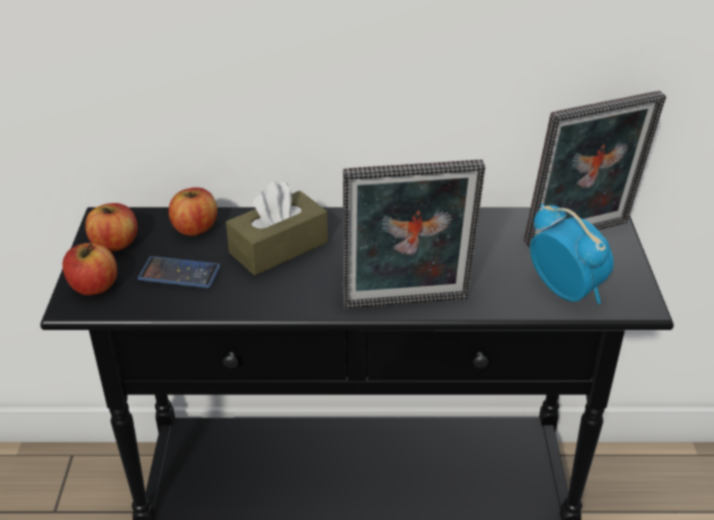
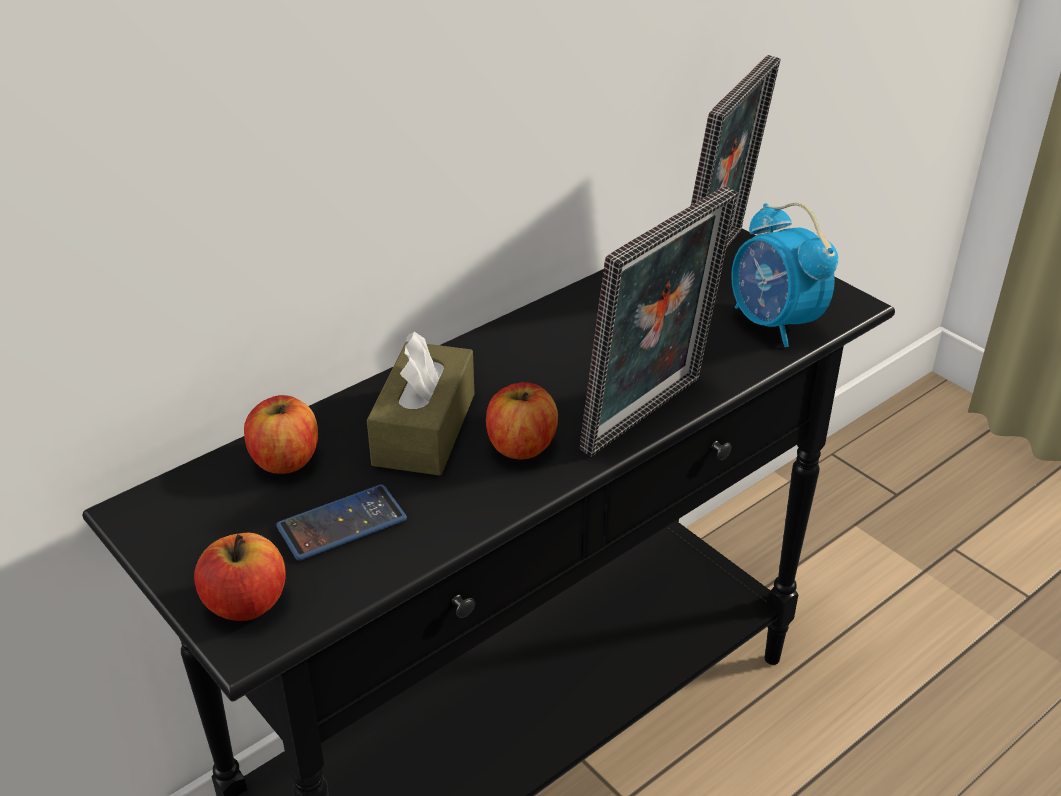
camera: 40 degrees left, 0 degrees up
(115, 244) = (199, 535): apple -> apple (521, 446)
(565, 291) = (774, 323): alarm clock -> alarm clock turned 135 degrees counterclockwise

